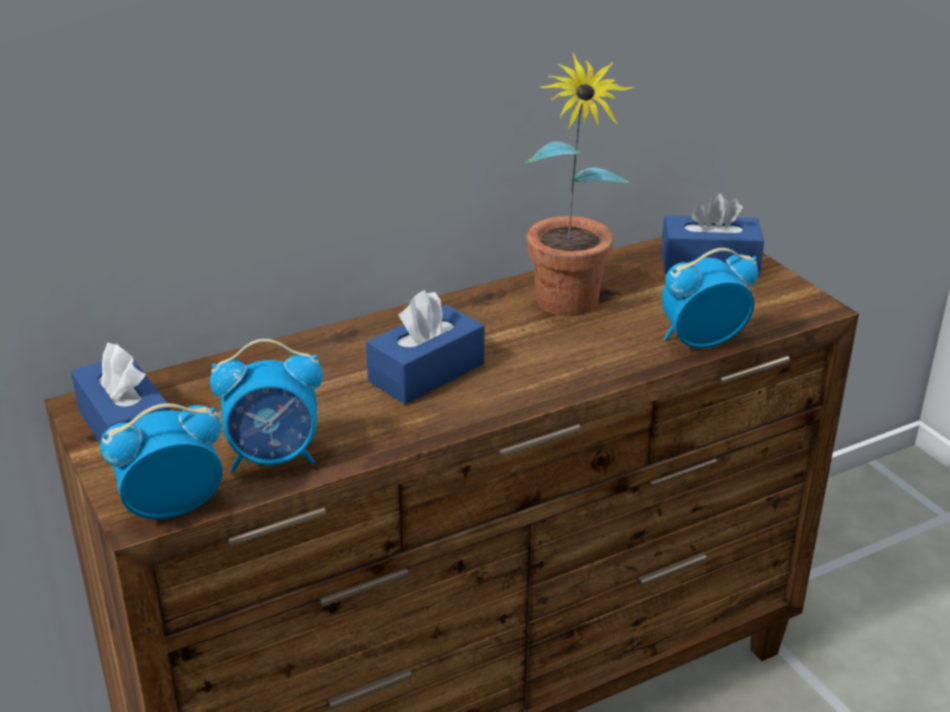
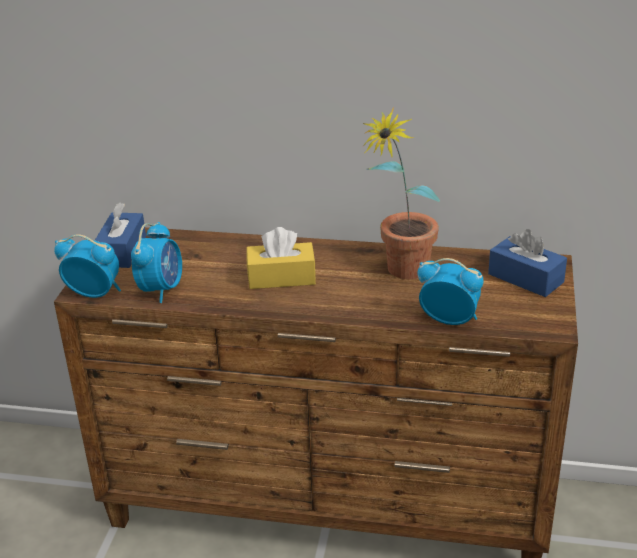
camera: 40 degrees right, 0 degrees up
(274, 457) = (161, 289): alarm clock -> alarm clock turned 105 degrees counterclockwise
(426, 373) = (281, 277): blue tissue box -> yellow tissue box

